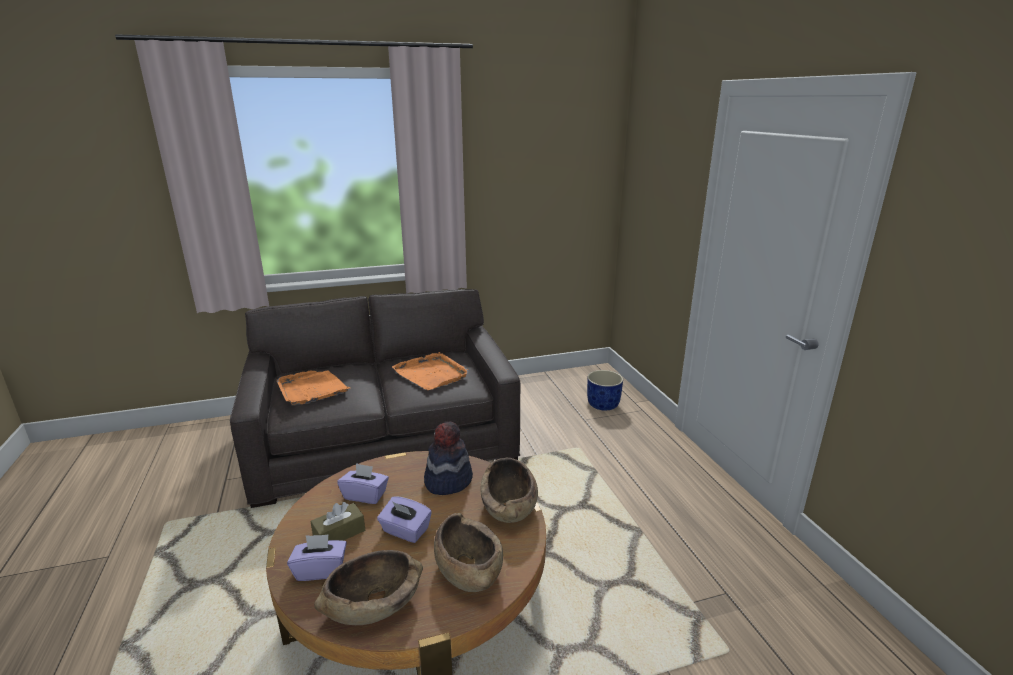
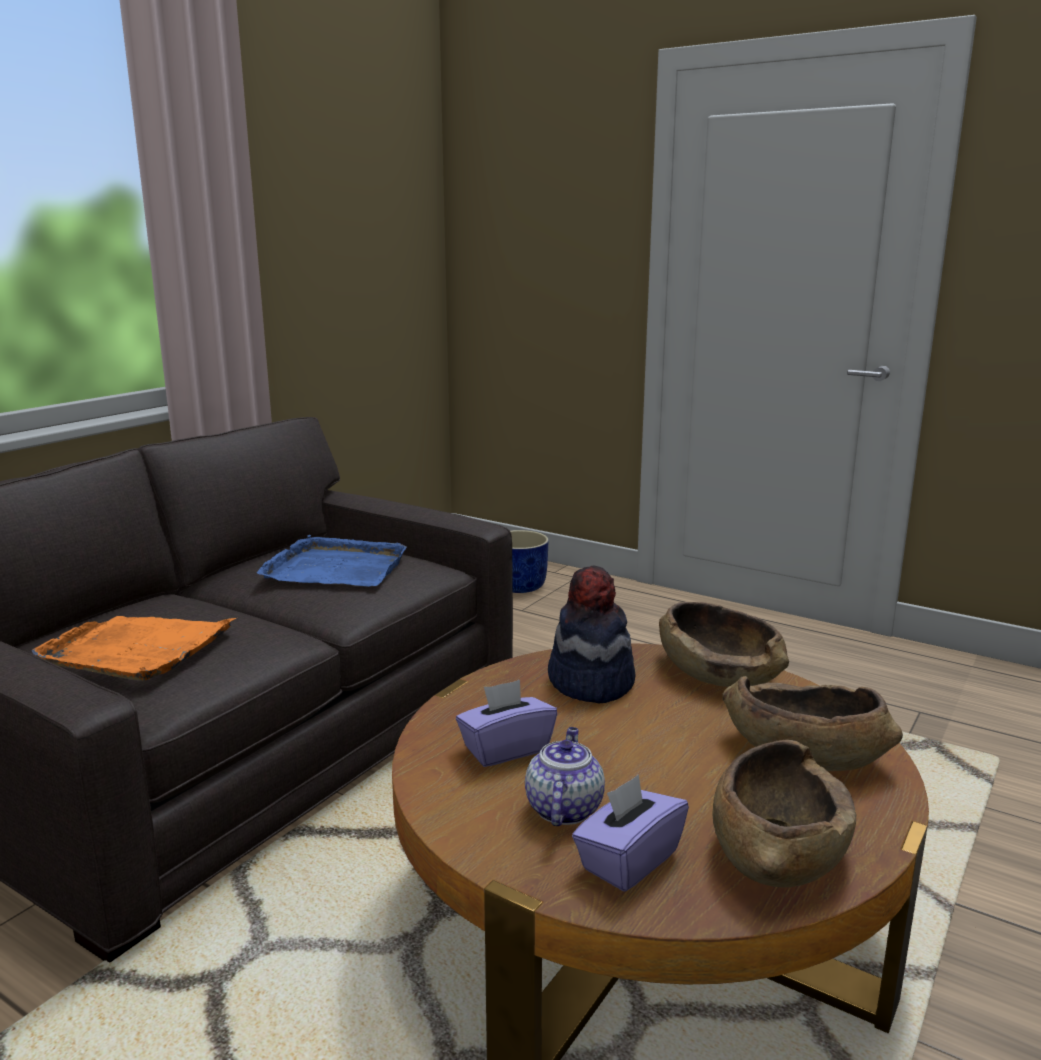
camera: 40 degrees left, 5 degrees down
(339, 533) = (563, 808): brown tissue box -> teapot
(405, 531) = (651, 757): purple tissue box -> none
(431, 373) = (336, 568): orange tray -> blue tray

